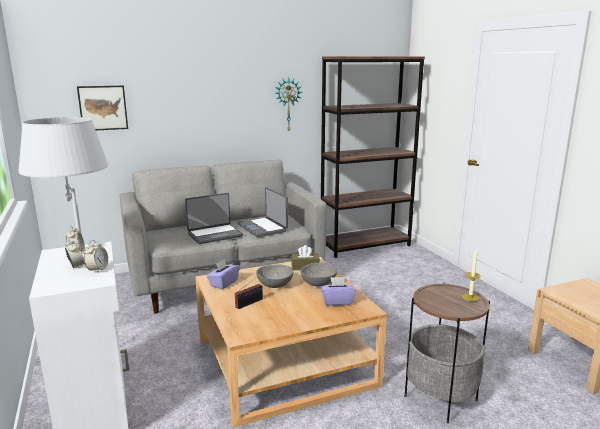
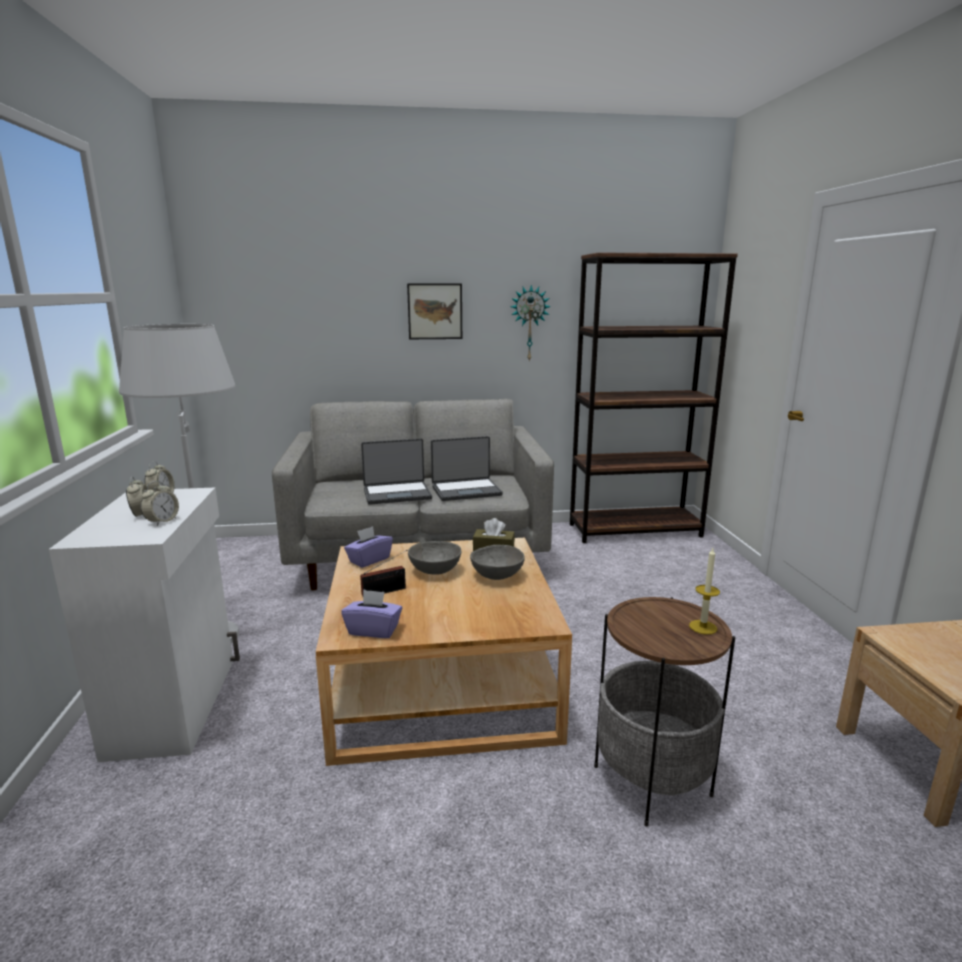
camera: 15 degrees right, 0 degrees up
(103, 108) = (281, 321): picture -> picture (435, 311)
(263, 228) = (466, 490): laptop -> laptop turned 90 degrees counterclockwise
(337, 301) = (508, 605): purple tissue box -> purple tissue box (373, 630)

